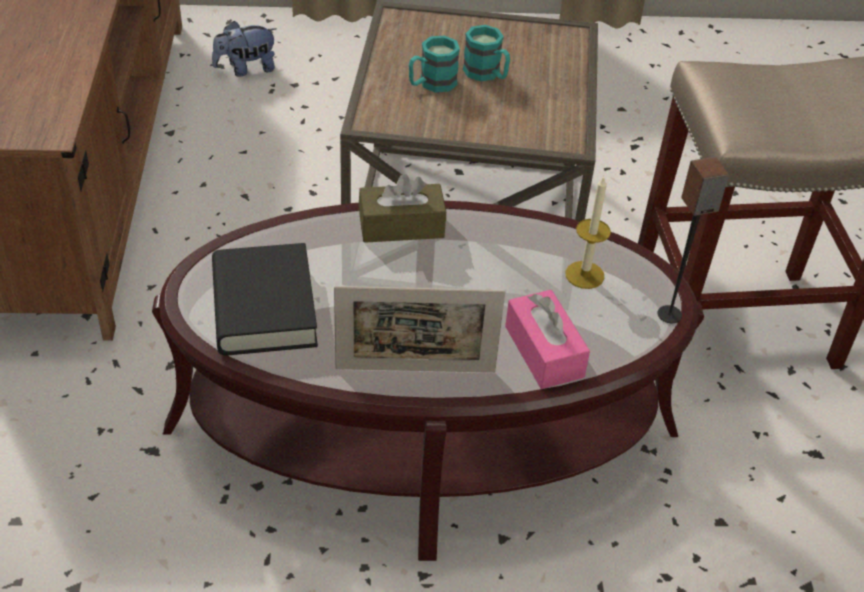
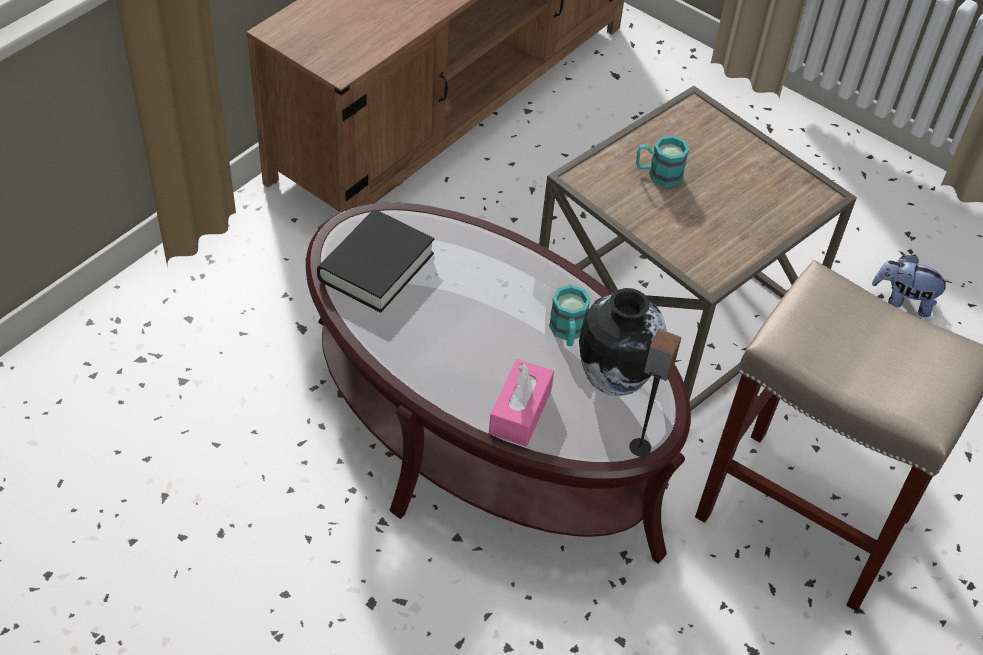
camera: 40 degrees right, 5 degrees up
(246, 69) = (633, 89): plush toy -> plush toy (903, 301)
(401, 226) = (524, 267): brown tissue box -> none
(415, 370) = (424, 367): picture frame -> none
(487, 74) = (710, 190): turquoise mug -> turquoise mug (567, 332)
(584, 275) = (613, 381): candle -> vase

